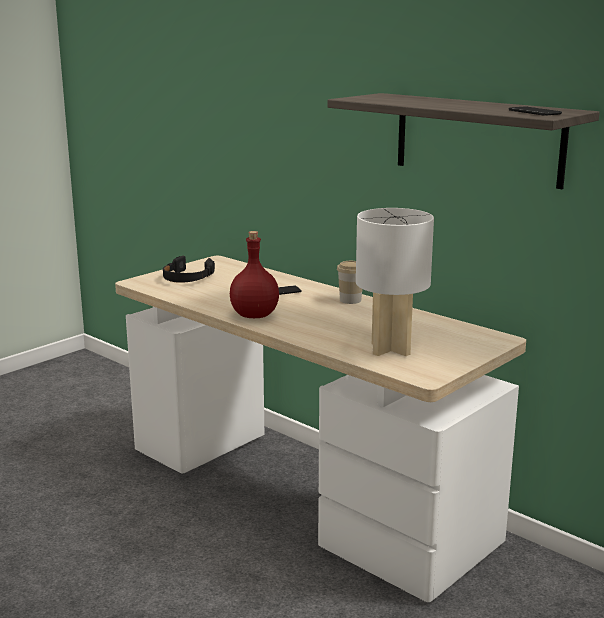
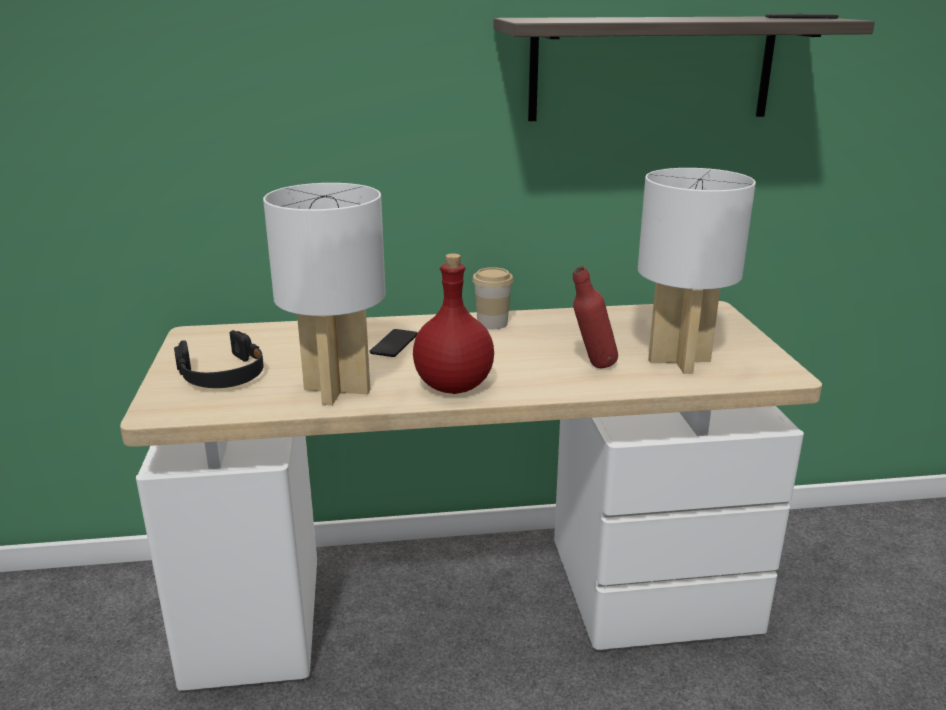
camera: 50 degrees left, 5 degrees up
(210, 298) = (337, 389): none -> white table lamp
(336, 334) = (592, 368): none -> red bottle

